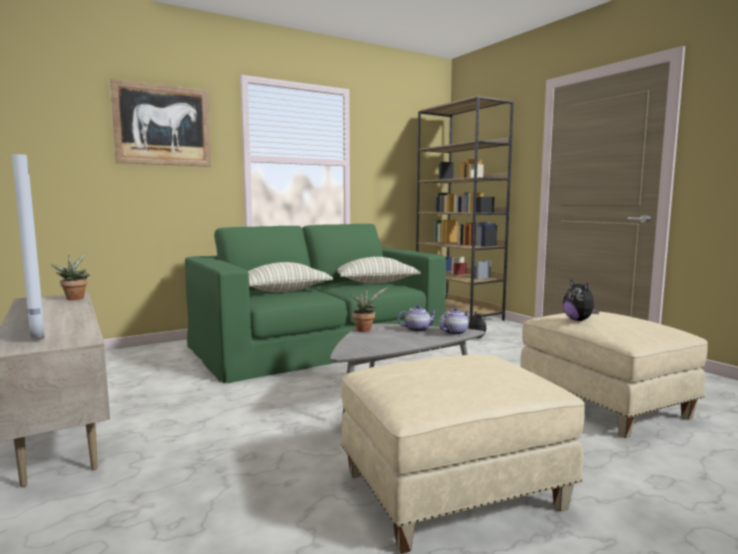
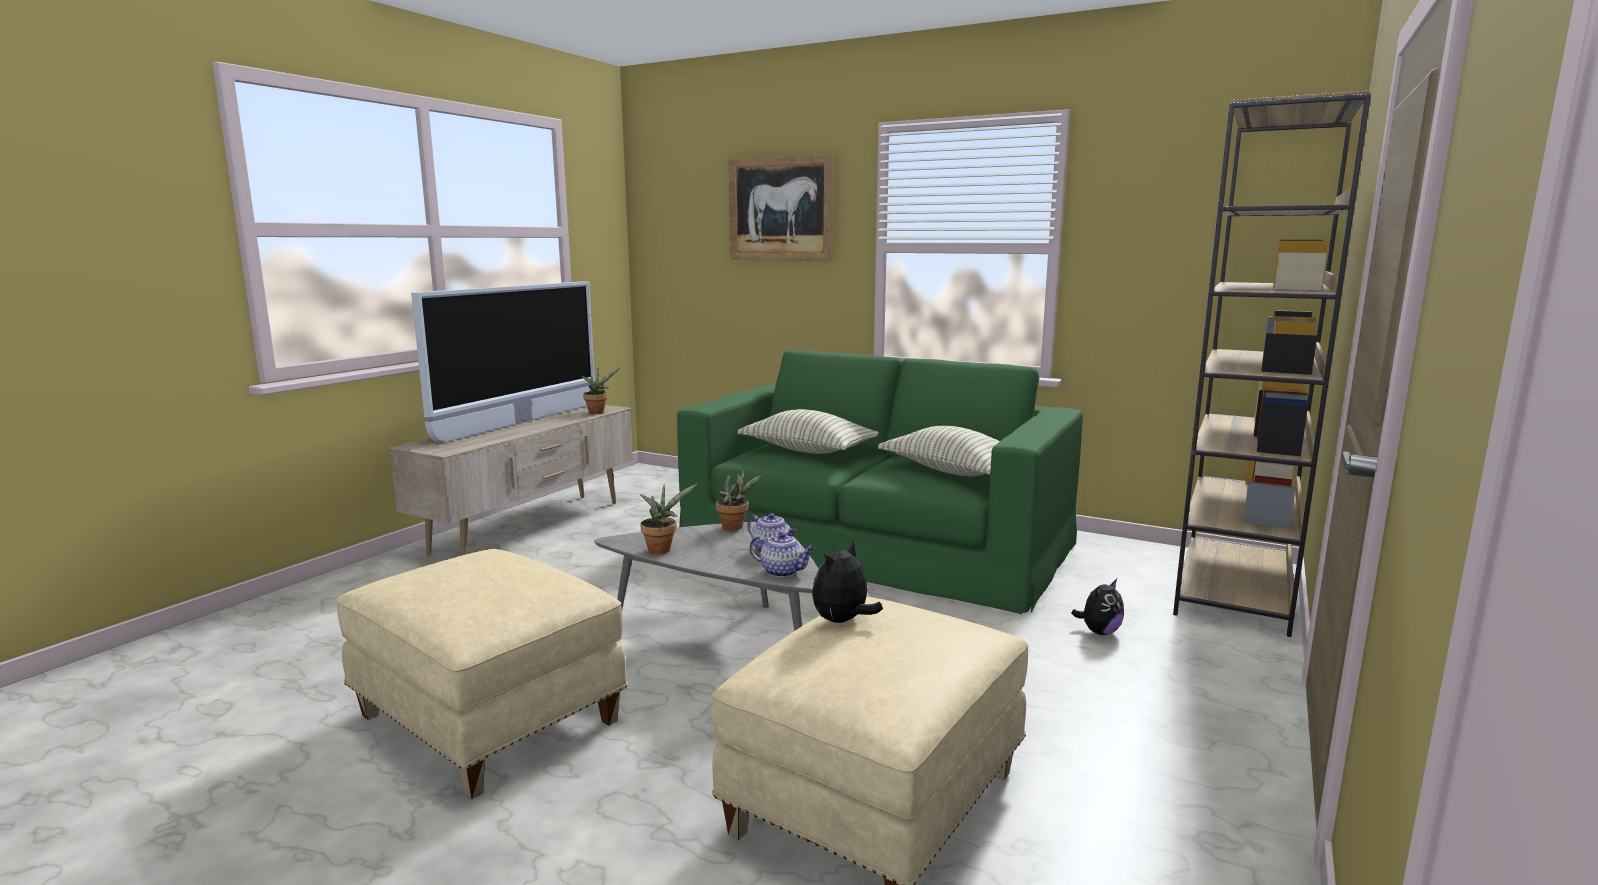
camera: 60 degrees right, 5 degrees up
(381, 347) = (662, 549): none -> potted plant

